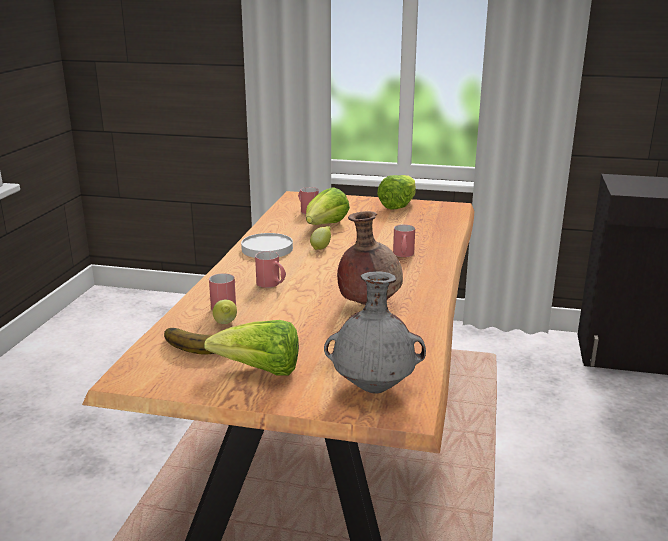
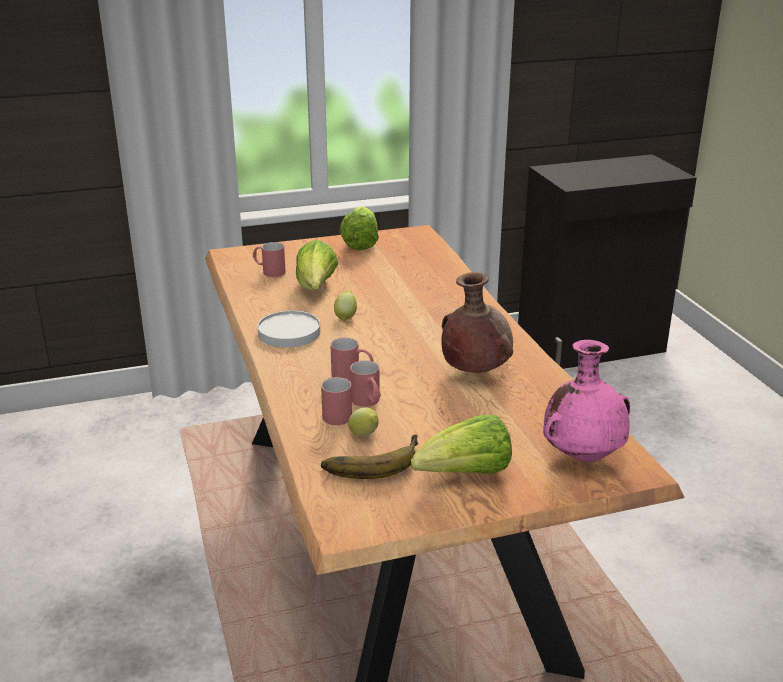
camera: 30 degrees left, 5 degrees up
(374, 388) = (583, 456): grey vase -> pink vase
(403, 255) = (439, 305): red mug -> red mug (368, 403)

